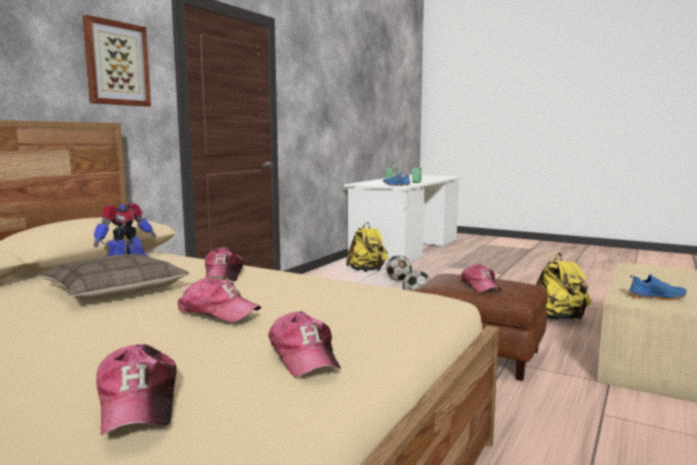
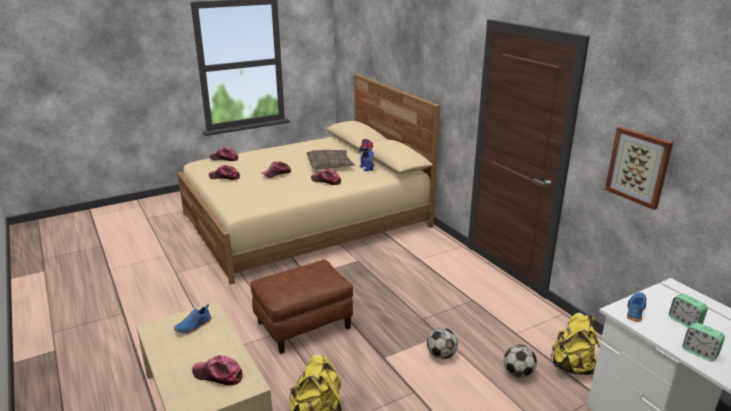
camera: 120 degrees right, 15 degrees up
(116, 64) = (450, 71): picture -> picture (638, 167)
(480, 286) = (296, 277): cap -> cap (218, 375)

